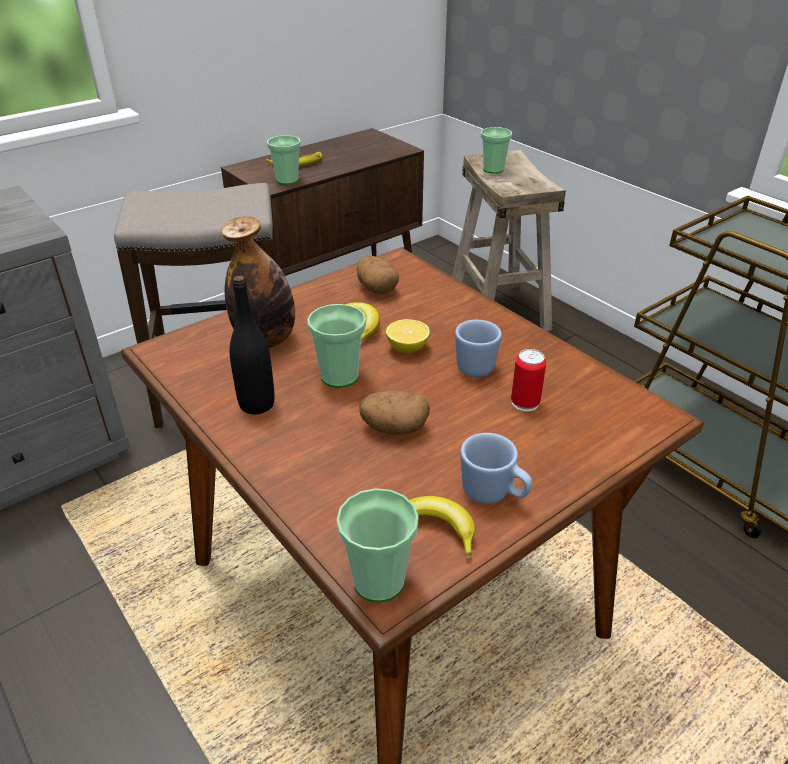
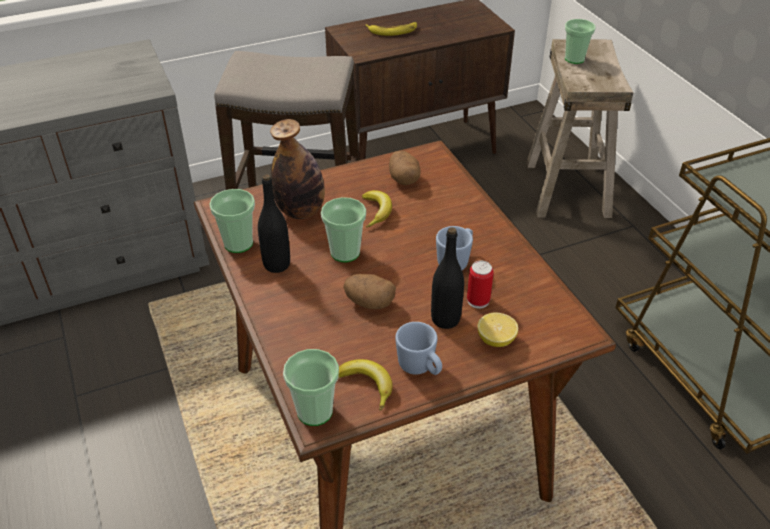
camera: 15 degrees right, 5 degrees up
(287, 180) = (377, 49): cup -> cup (238, 243)
(407, 348) = (406, 237): lemon -> lemon (496, 340)
(497, 430) = (445, 319): none -> black bottle

